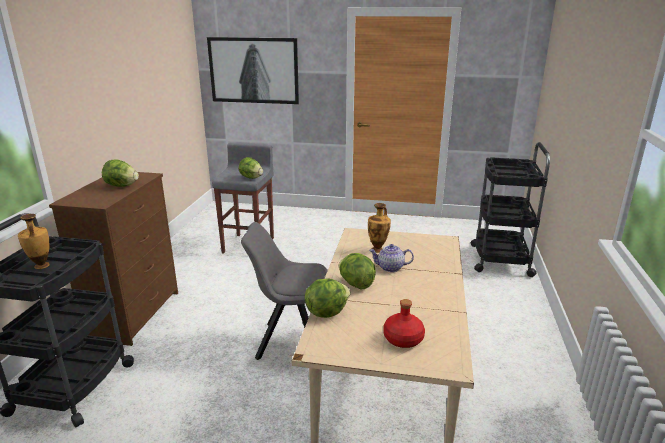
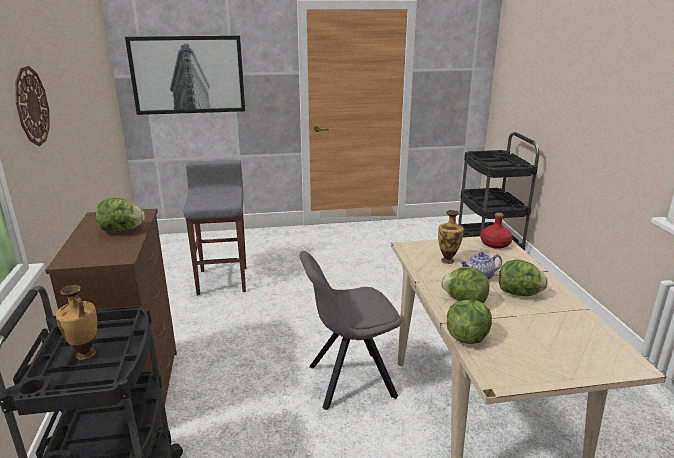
camera: 20 degrees left, 0 degrees up
(80, 87) = (31, 106): none -> wall clock
(251, 178) = (230, 201): lettuce -> lettuce (519, 294)
(402, 339) = (565, 348): red bottle -> red bottle (495, 244)

